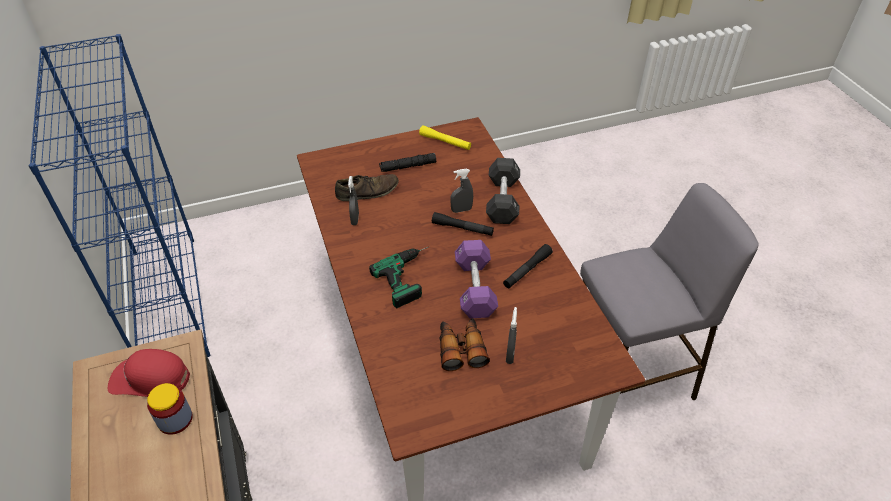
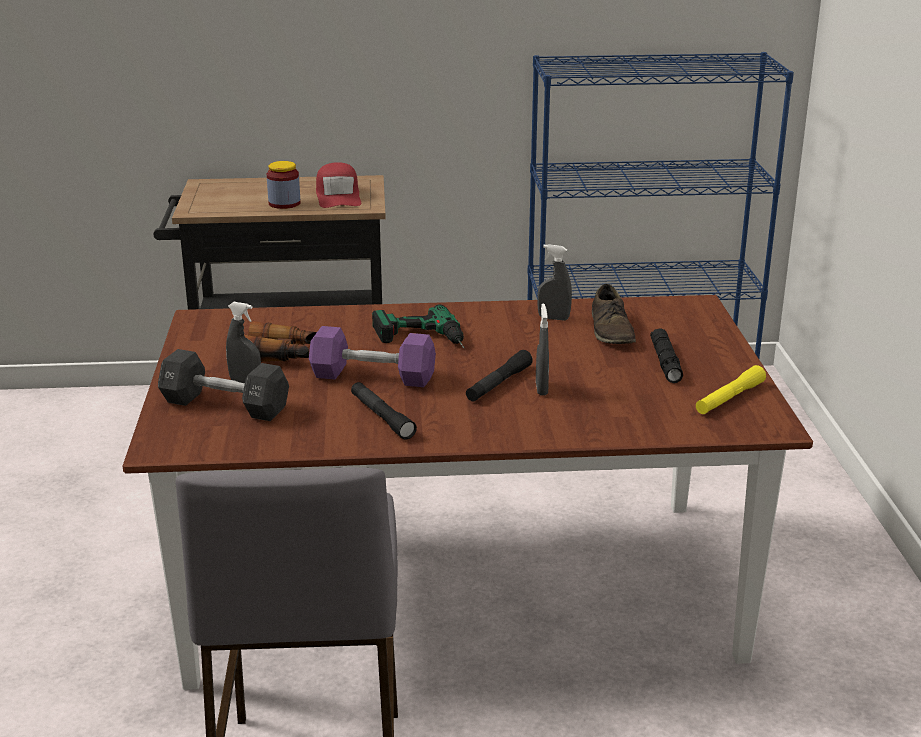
camera: 105 degrees right, 20 degrees down
(150, 379) = (338, 196): red cap -> red cap turned 150 degrees clockwise
(502, 200) = (551, 424): black dumbbell -> black dumbbell (225, 405)

